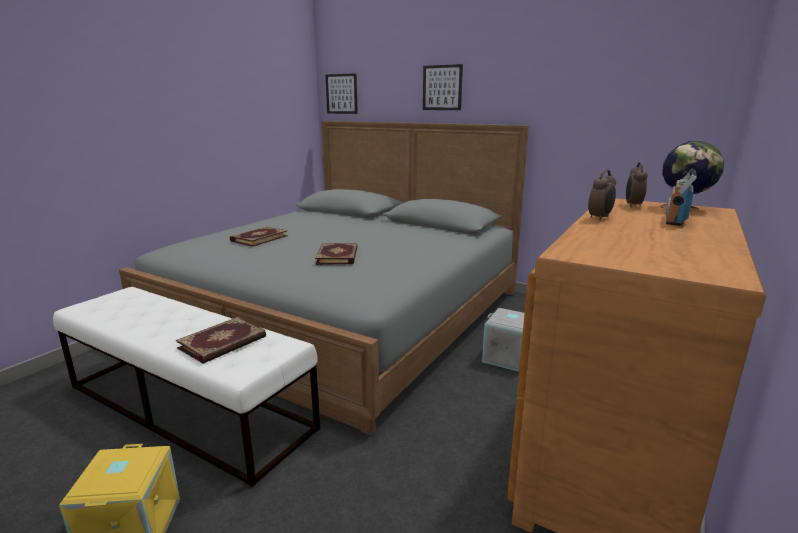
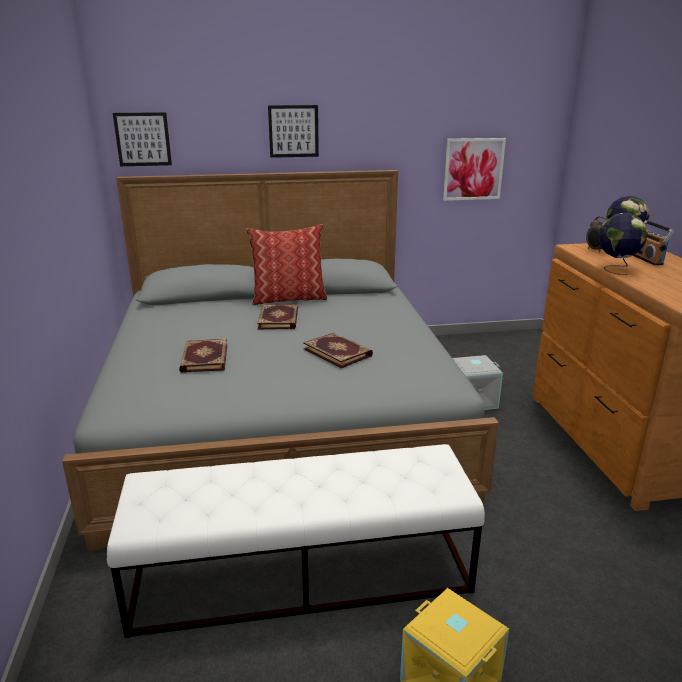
camera: 40 degrees left, 5 degrees up
(223, 343) = (386, 477): book -> book (279, 319)
(388, 222) = (288, 298): none -> pillow
(600, 218) = (616, 268): alarm clock -> globe
(615, 129) = (473, 169): none -> picture

